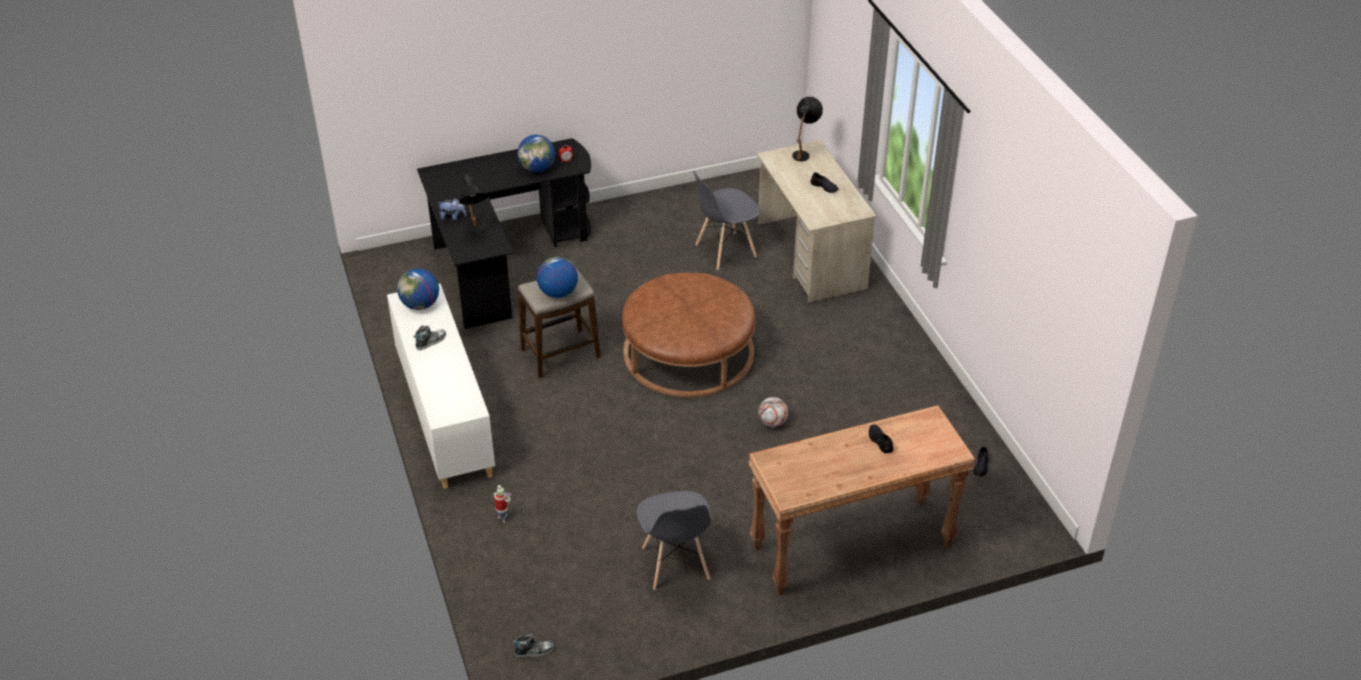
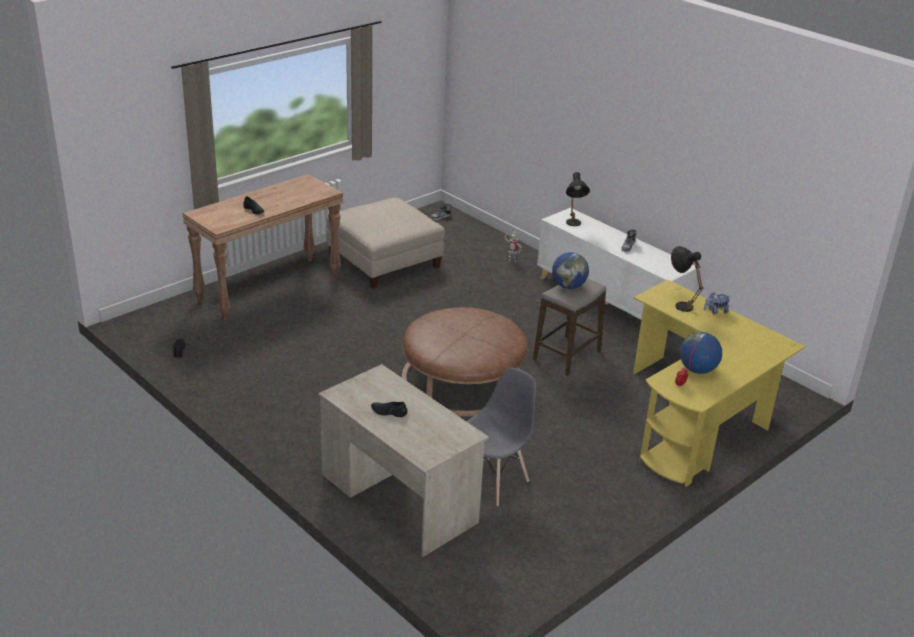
camera: 155 degrees right, 10 degrees down
(420, 305) = (664, 265): globe -> none
(501, 259) = (698, 419): black desk -> yellow desk
(675, 564) = (384, 261): grey chair -> beige ottoman
(772, 423) = (361, 345): football -> none
(803, 153) = (434, 448): black table lamp -> black table lamp (573, 225)

